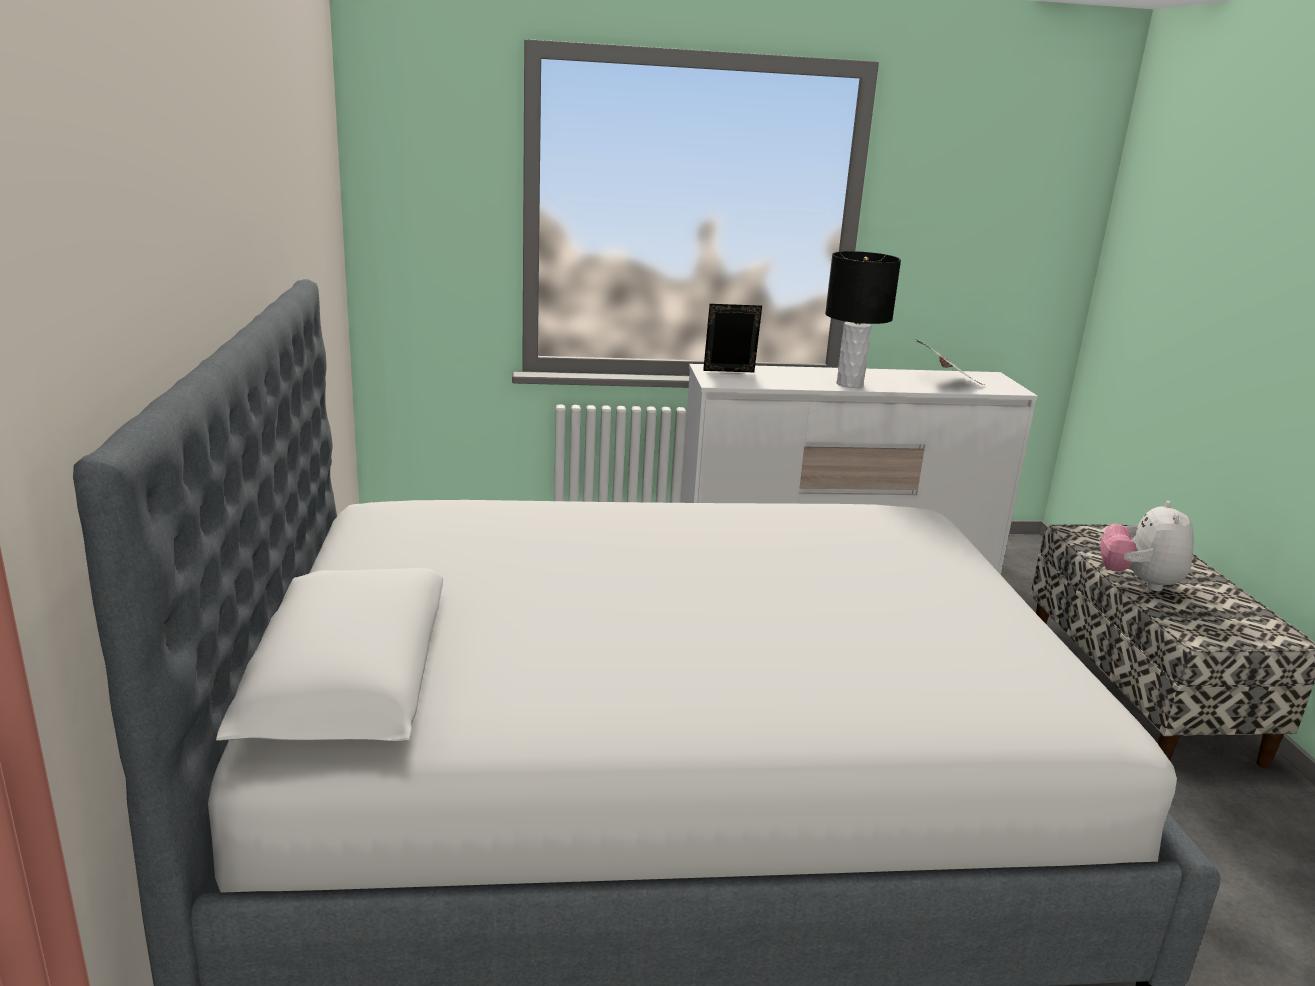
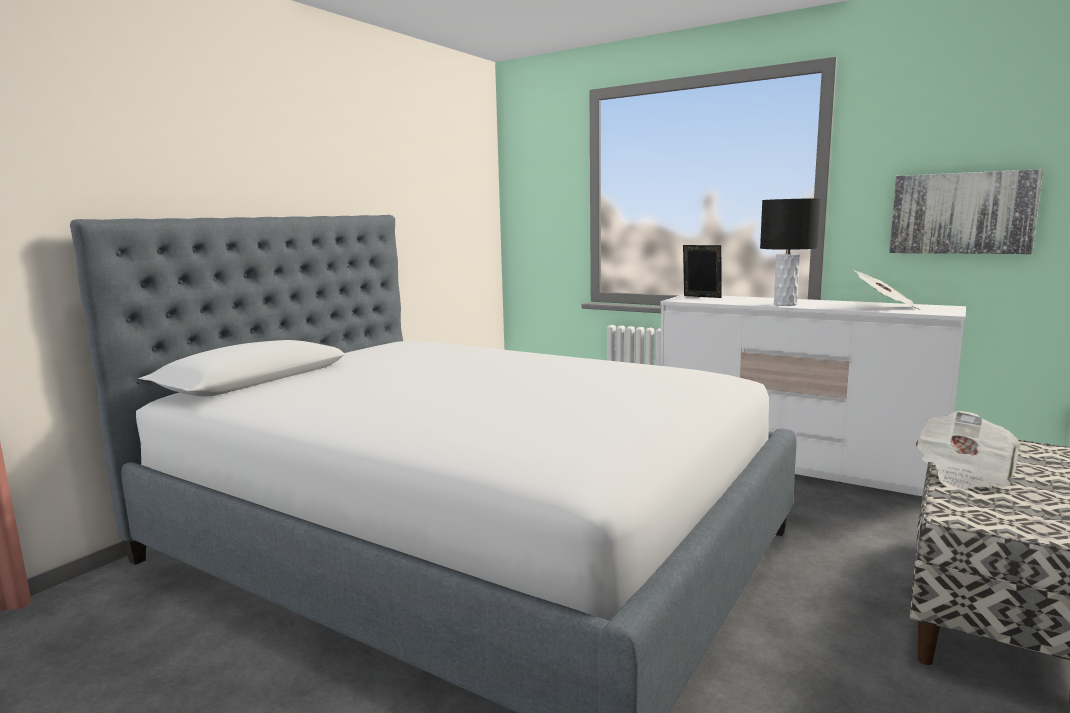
camera: 40 degrees right, 10 degrees down
(988, 266) = (961, 213): none -> picture
(1139, 582) = (963, 474): plush toy -> newspaper

